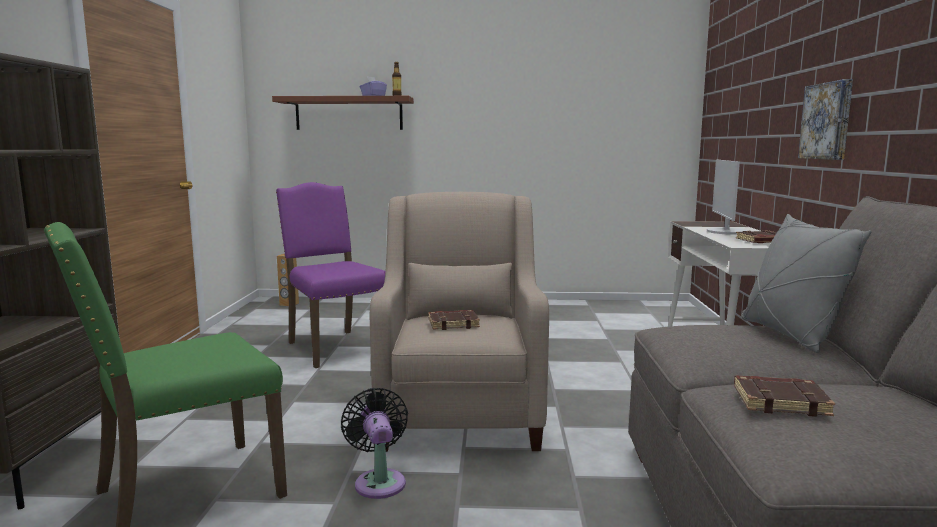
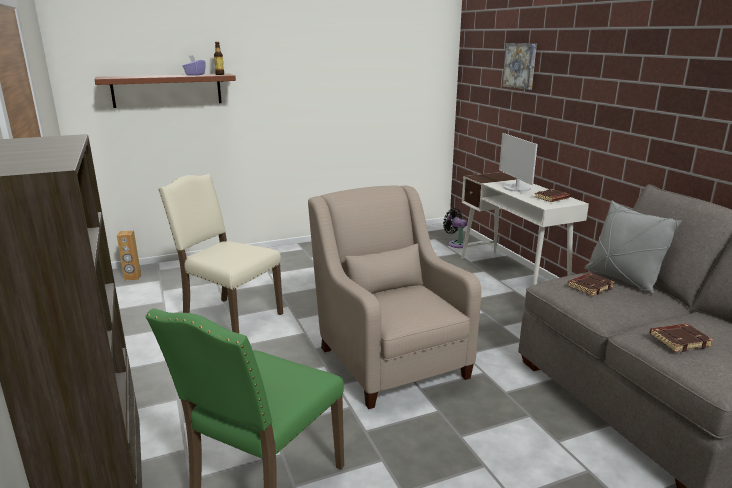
camera: 25 degrees left, 10 degrees up
(335, 347) = (229, 318): purple chair -> beige chair
(379, 481) = (394, 433): black fan -> black fan (456, 244)
(453, 324) = (402, 302): brown book -> brown book (589, 287)
(828, 121) = (597, 118): picture -> picture (520, 66)

